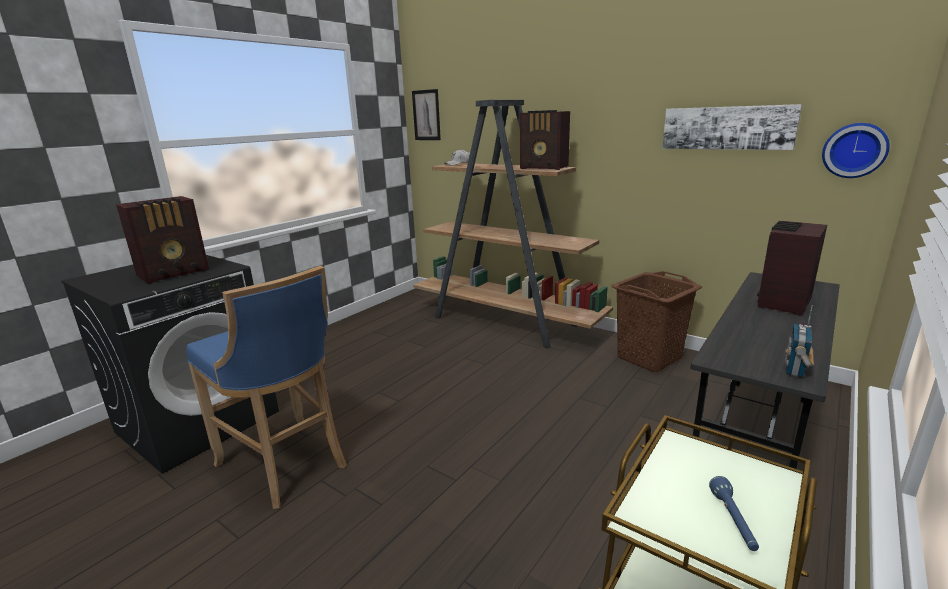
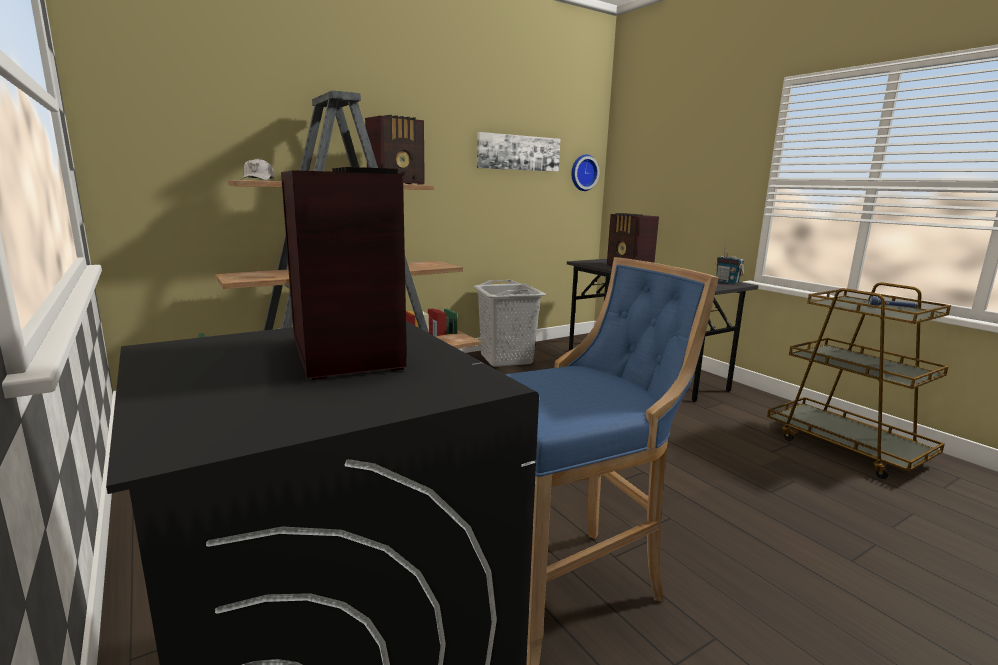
camera: 70 degrees left, 5 degrees down
(426, 115) = (128, 100): picture -> none
(649, 358) = (506, 359): brown laundry basket -> grey laundry basket

